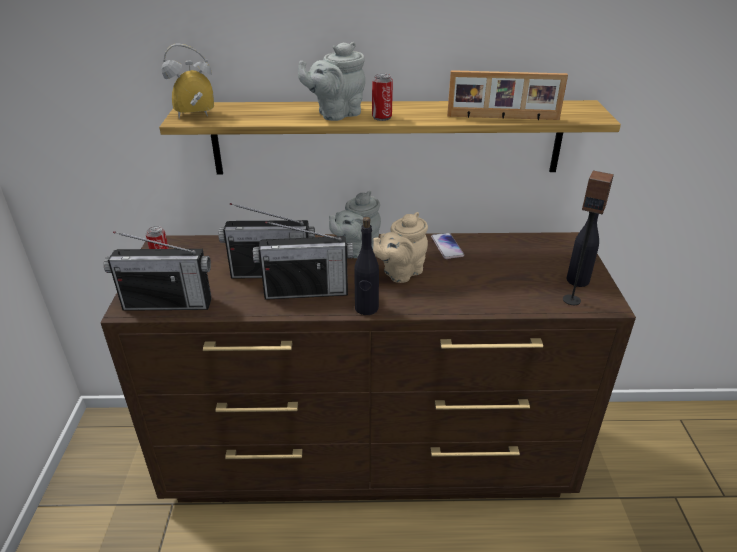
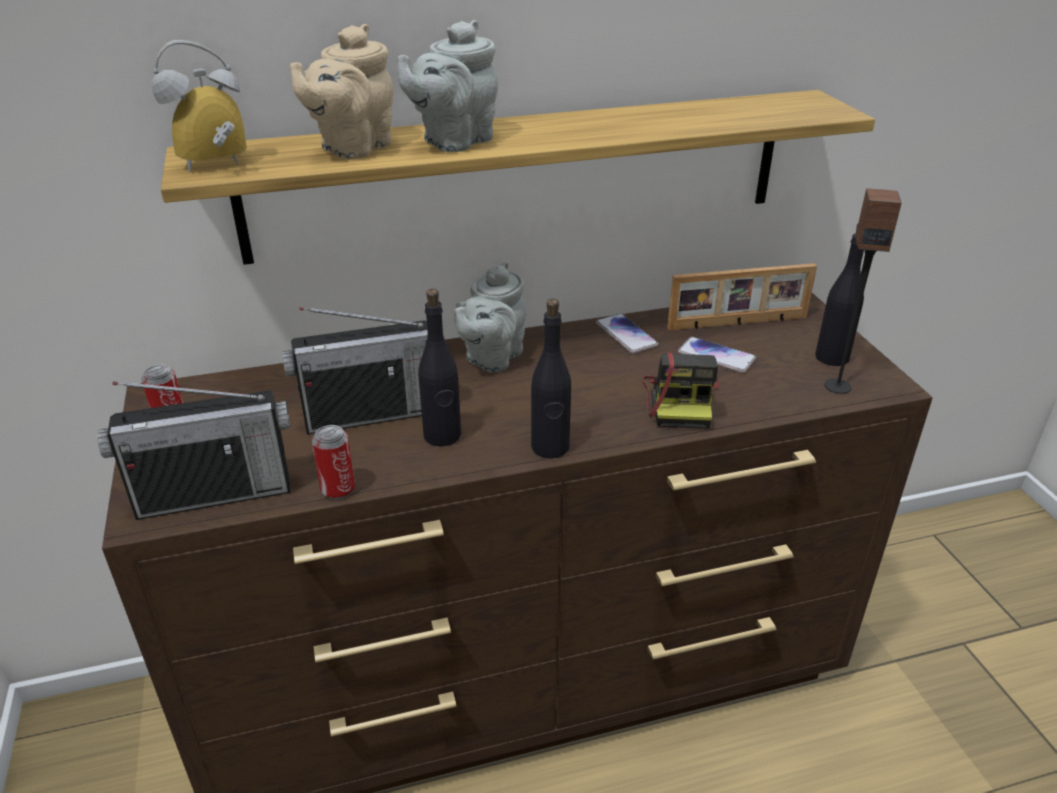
camera: 15 degrees left, 0 degrees up
(306, 291) = (442, 436): radio -> black bottle
(381, 117) = (529, 140): can -> can (338, 489)
(400, 273) = (576, 384): beige teapot -> beige teapot (352, 148)
(462, 293) = (681, 401): none -> camera
(499, 268) = (716, 356): none -> phone
(503, 118) = (709, 125): picture frame -> picture frame (738, 323)

